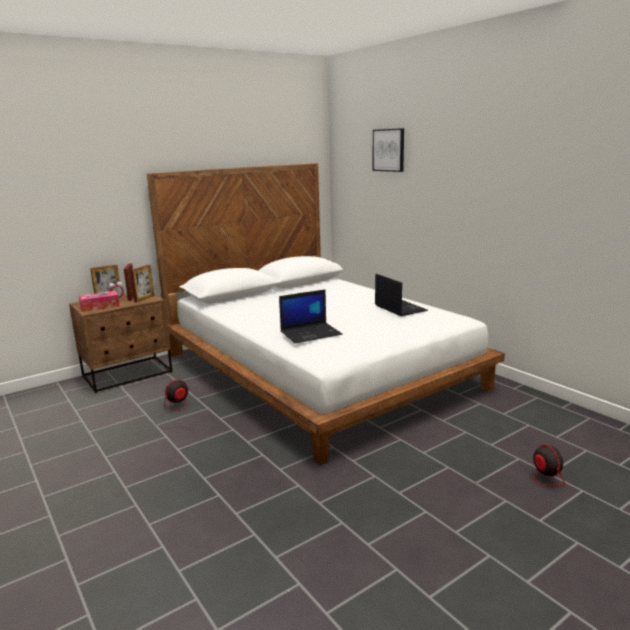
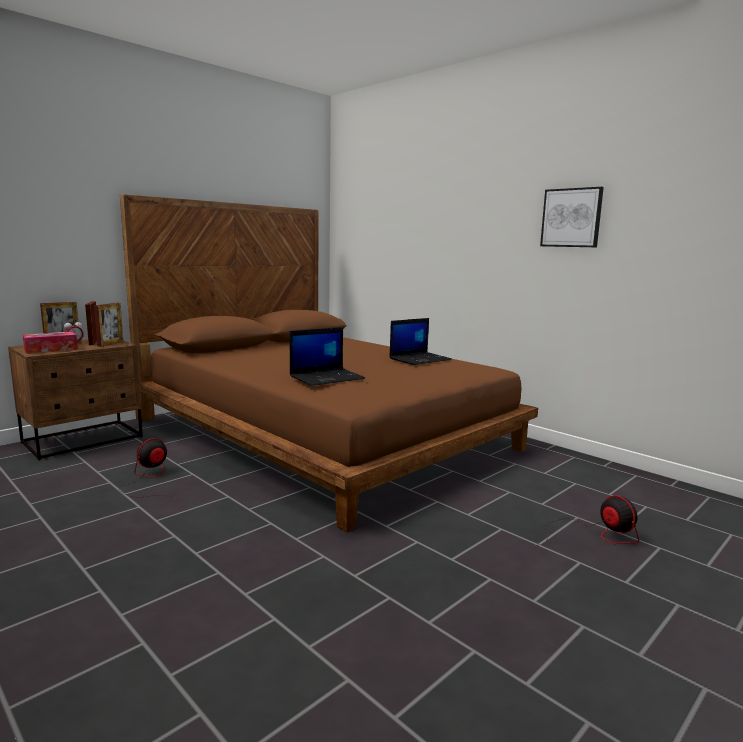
camera: 10 degrees left, 5 degrees down
(319, 370) = (324, 433): white bed -> brown bed
(389, 150) = (400, 194): picture -> picture (571, 218)
(399, 308) = (420, 359): laptop -> laptop turned 90 degrees clockwise

